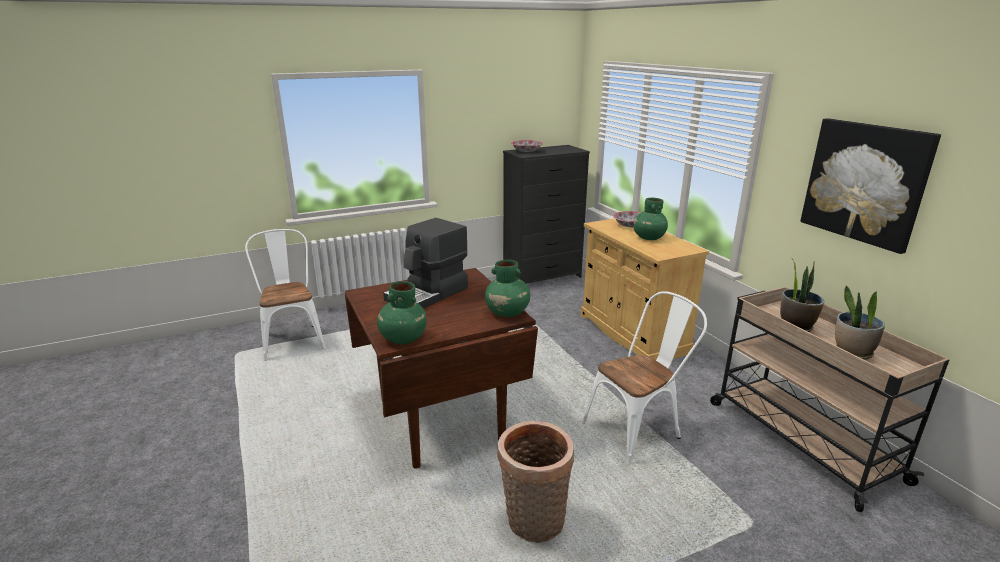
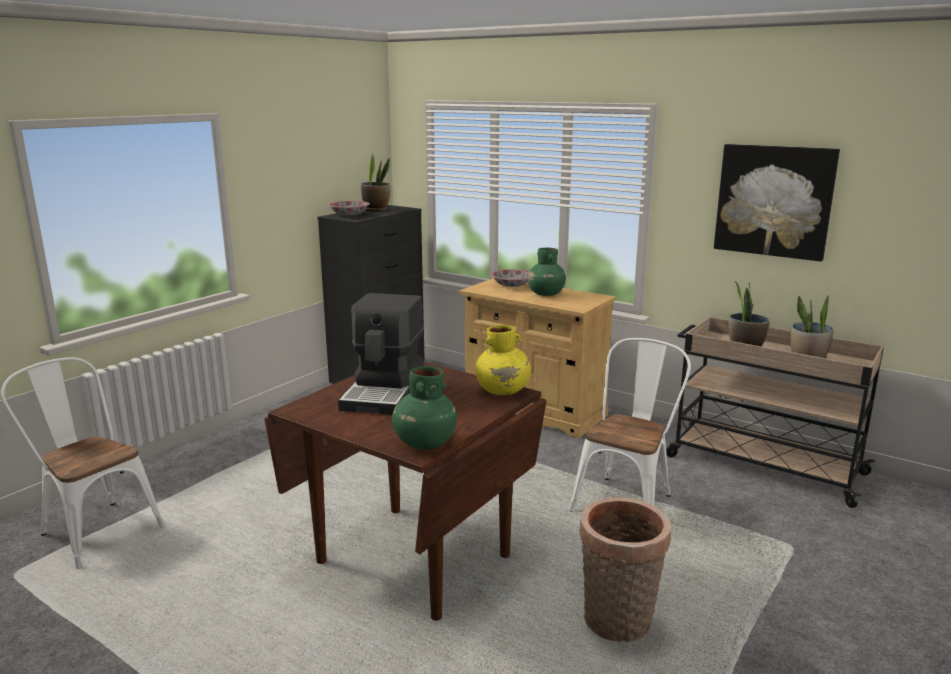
camera: 30 degrees left, 5 degrees down
(507, 313) = (503, 391): green vase -> yellow vase
(553, 149) = (376, 210): none -> potted plant

